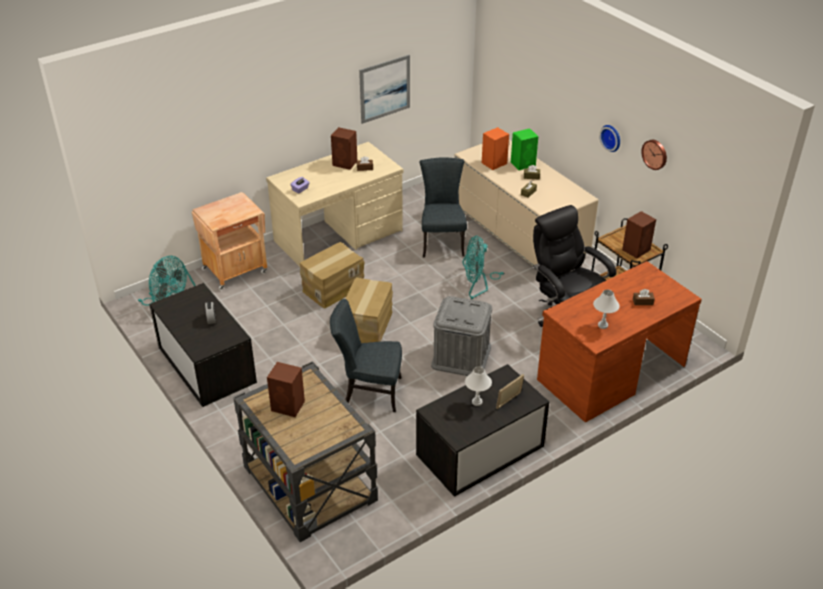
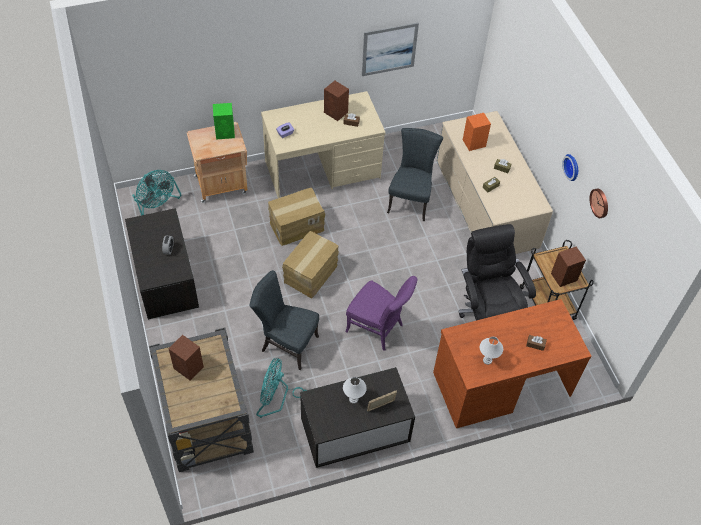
camera: 15 degrees right, 15 degrees up
(461, 356) = (378, 329): grey storage box -> purple chair
(478, 281) = (425, 253): turquoise fan -> turquoise fan (277, 395)
(523, 164) = (501, 150): green speaker -> green speaker (225, 132)

